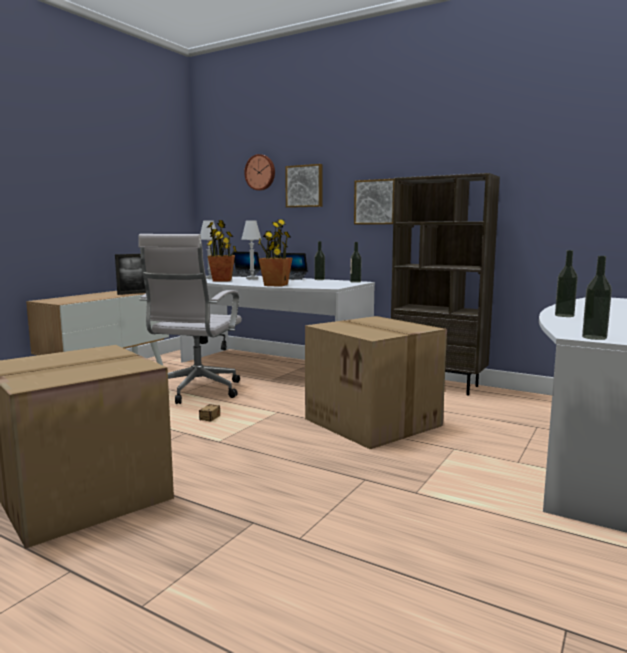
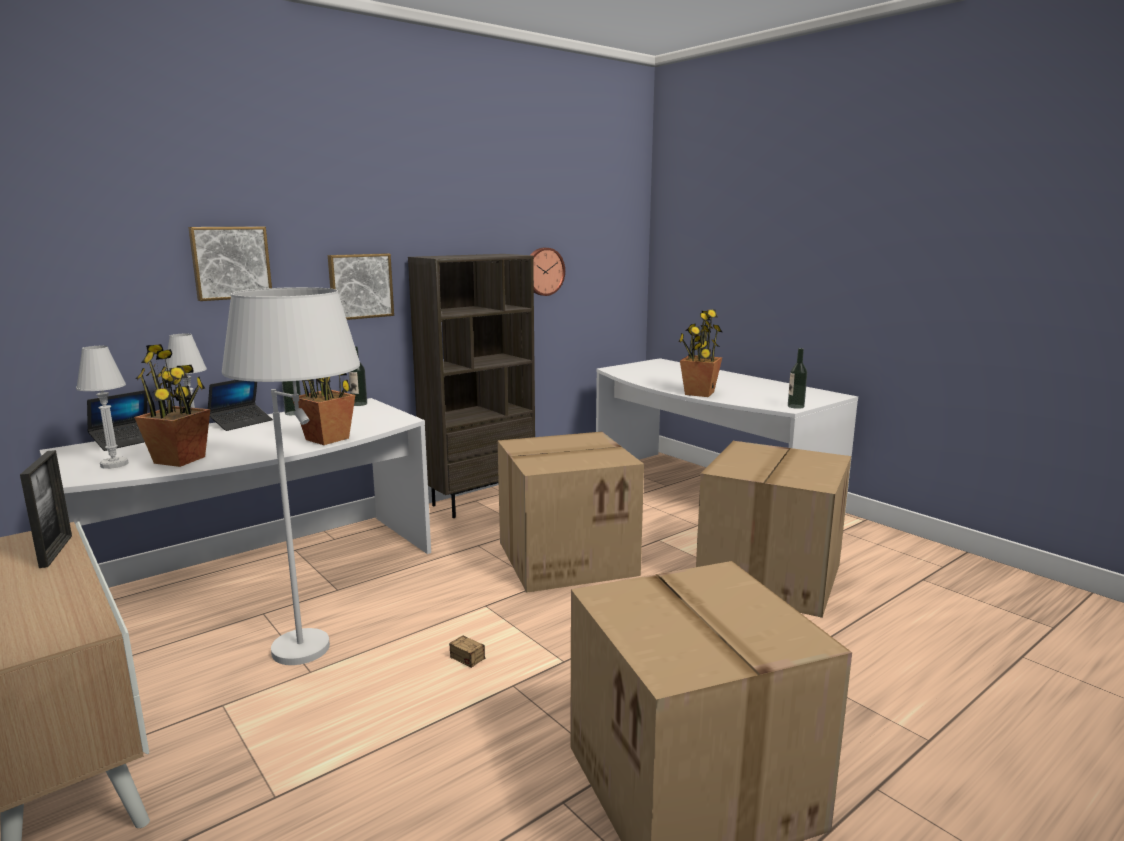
camera: 70 degrees left, 5 degrees up
(196, 392) = (321, 659): white office chair -> white floor lamp
(260, 172) = (118, 235): wall clock -> wall clock (543, 271)
(437, 505) = (767, 575): none -> cardboard box
(564, 315) = (699, 393): bottle -> potted plant

